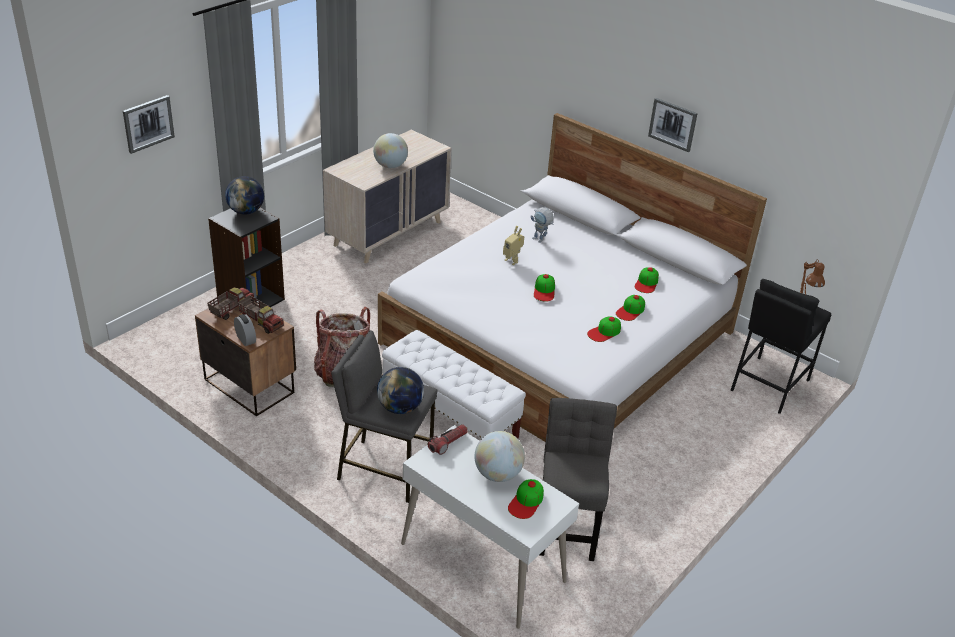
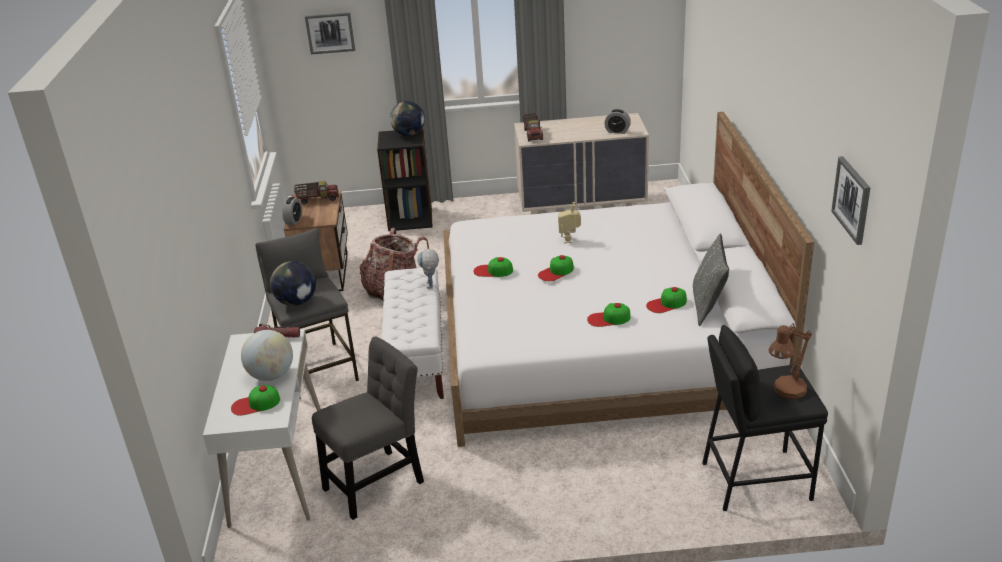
camera: 50 degrees right, 5 degrees down
(261, 322) = (321, 214): toy truck -> toy truck (533, 134)
(390, 166) = (571, 134): globe -> none
(422, 152) = (617, 131): none -> alarm clock
(540, 240) = (624, 234): toy robot -> toy robot (431, 287)
(604, 332) = (553, 324): cap -> cap (493, 271)
(671, 273) = (708, 305): none -> grey pillow
(673, 124) = (776, 135): picture -> picture (852, 199)

